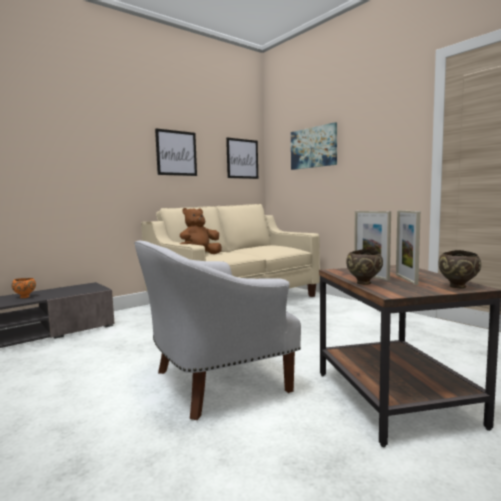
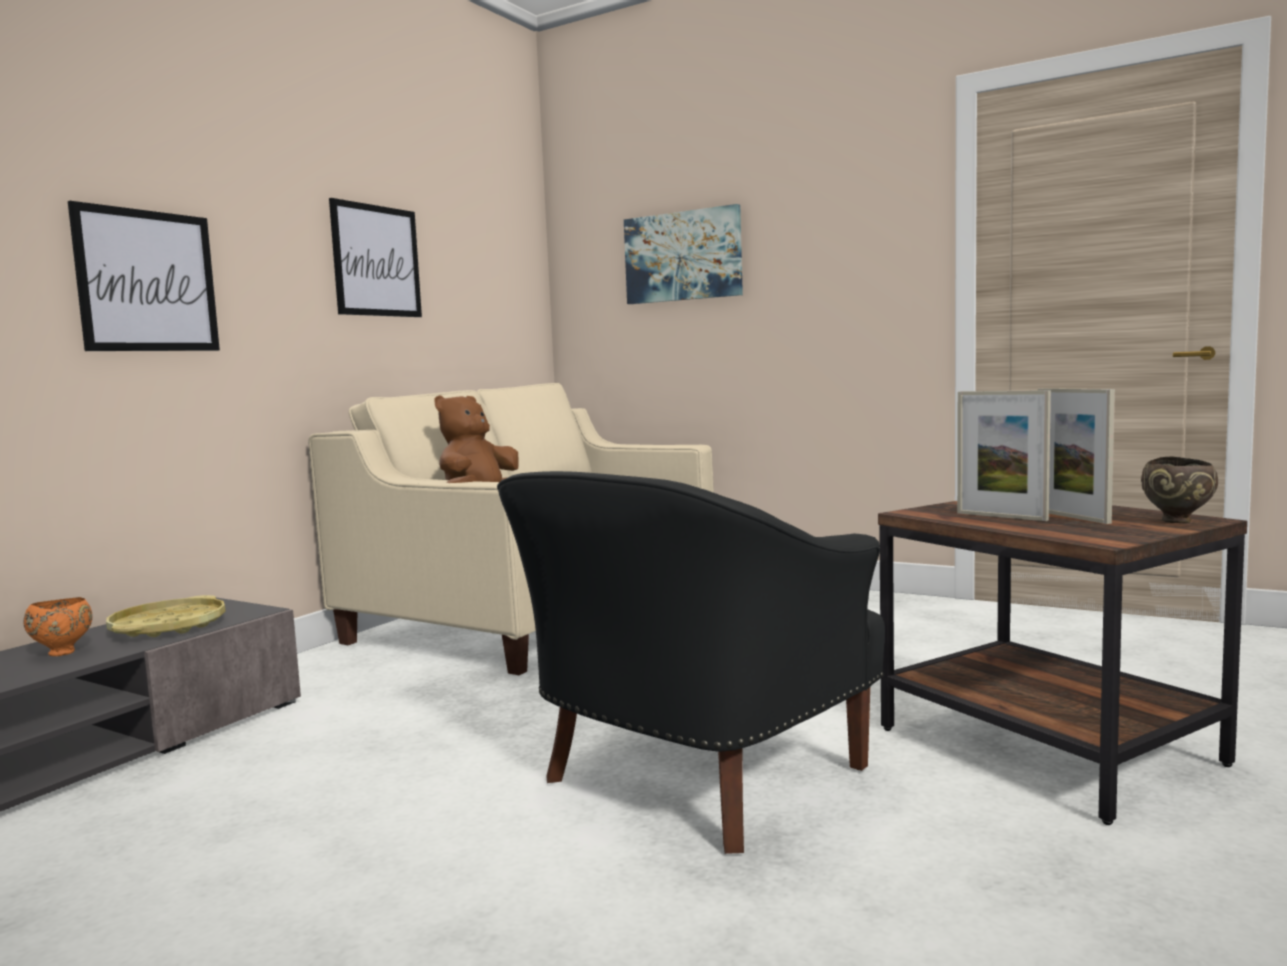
camera: 20 degrees left, 0 degrees up
(66, 291) = (168, 627): none -> yellow tray
(214, 383) = (692, 780): white armchair -> black armchair
(242, 159) = (508, 277): picture -> picture (147, 281)
(364, 283) = (1021, 529): brown bowl -> none

